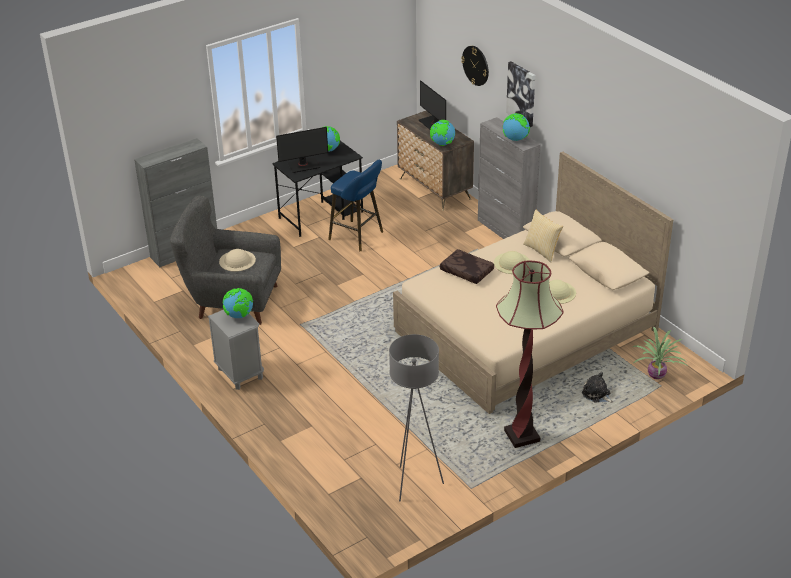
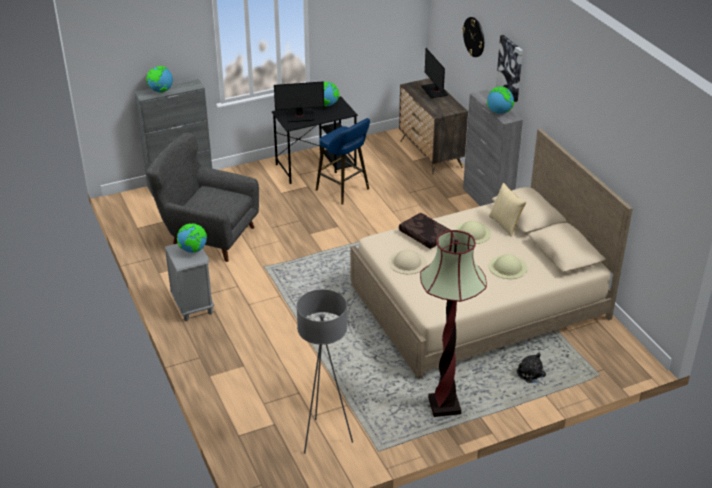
camera: 10 degrees right, 0 degrees up
(237, 260) = (213, 198): beige hat -> beige hat (407, 262)
(442, 144) = (436, 111): globe -> globe (161, 91)
(657, 375) = (599, 363): potted plant -> none

